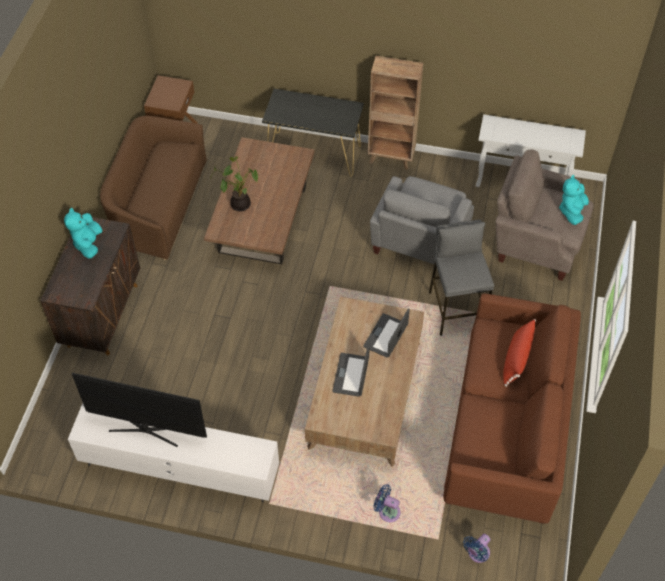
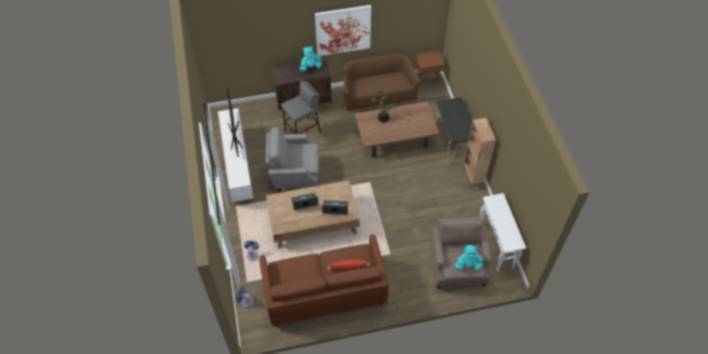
camera: 65 degrees right, 0 degrees up
(78, 145) = (343, 30): none -> picture
(419, 243) = (421, 211): grey armchair -> grey armchair (295, 174)
(455, 310) = (386, 243): grey stool -> grey stool (303, 131)

